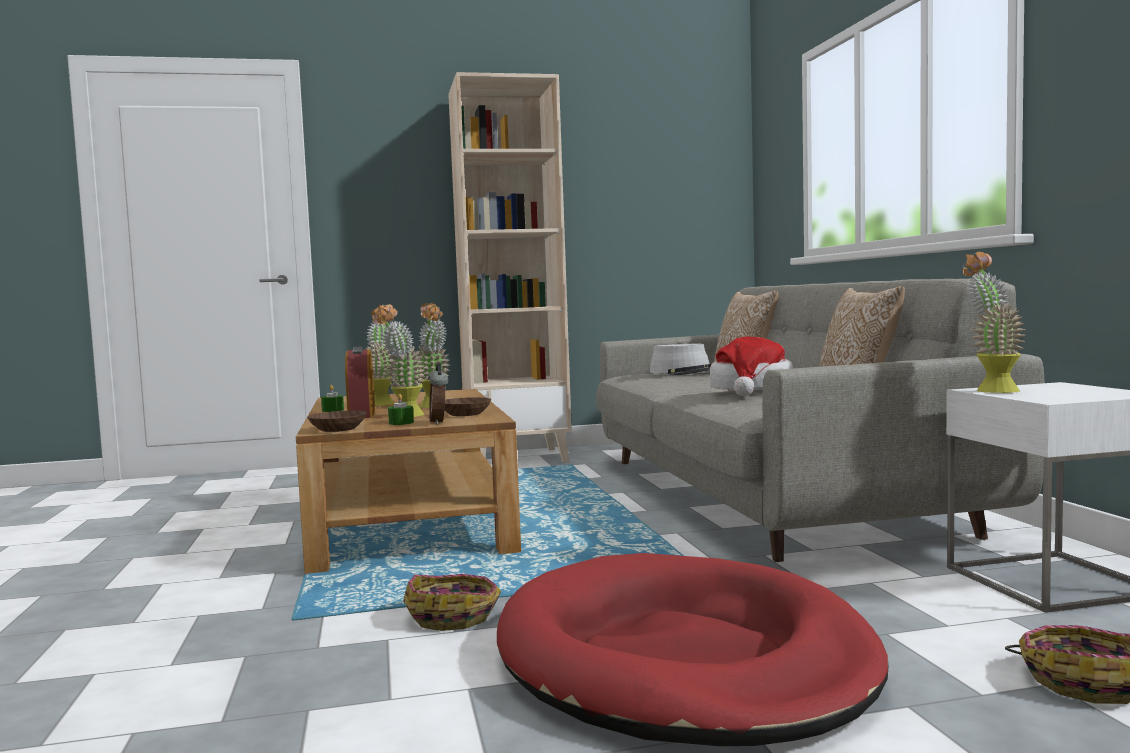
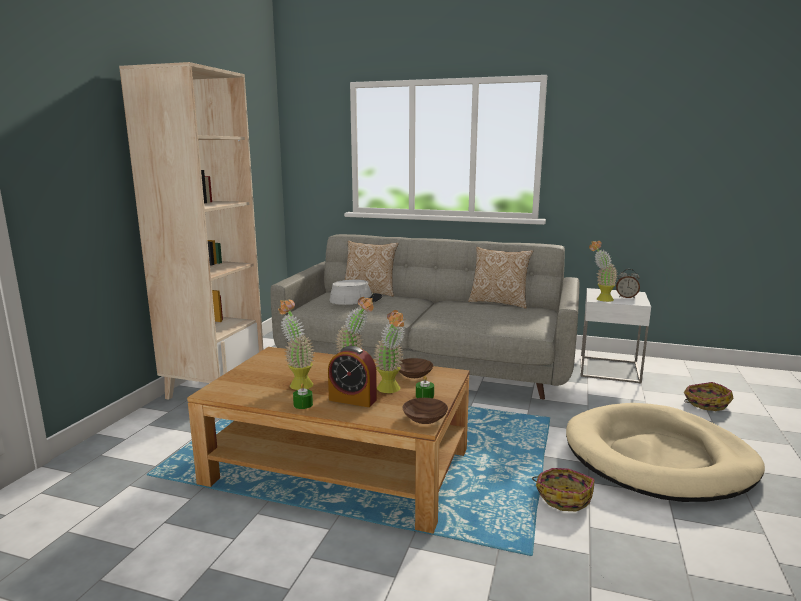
camera: 60 degrees left, 10 degrees up
(439, 422) = (441, 386): alarm clock -> alarm clock (626, 297)
(682, 659) = (658, 457): red dog bed -> beige dog bed
(751, 390) = (467, 311): hat -> none

